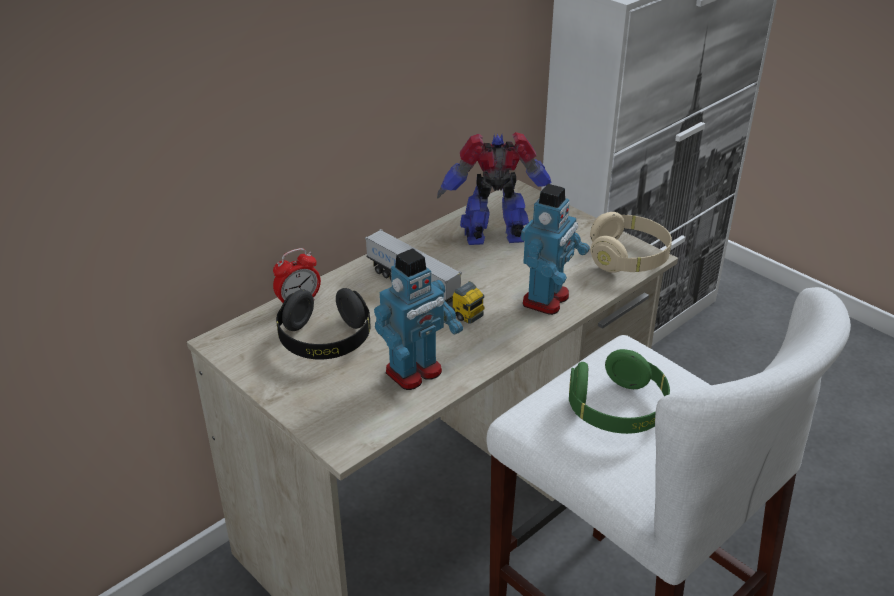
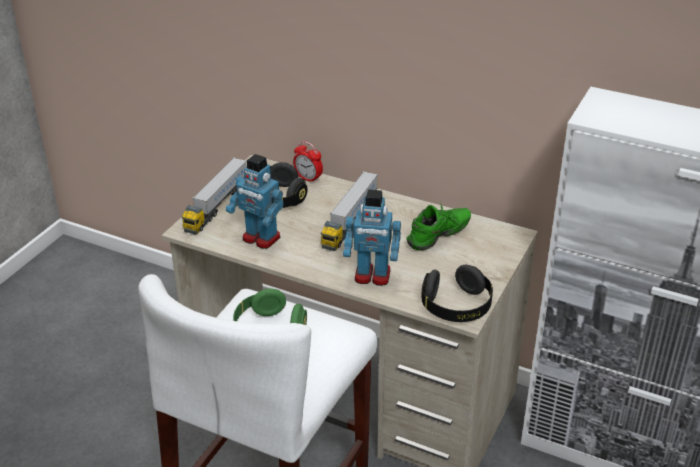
camera: 70 degrees right, 0 degrees up
(304, 400) = (216, 206): none -> toy truck
(495, 237) = (440, 237): toy robot -> green shoe
(628, 258) = (456, 307): beige headphones -> black headphones

